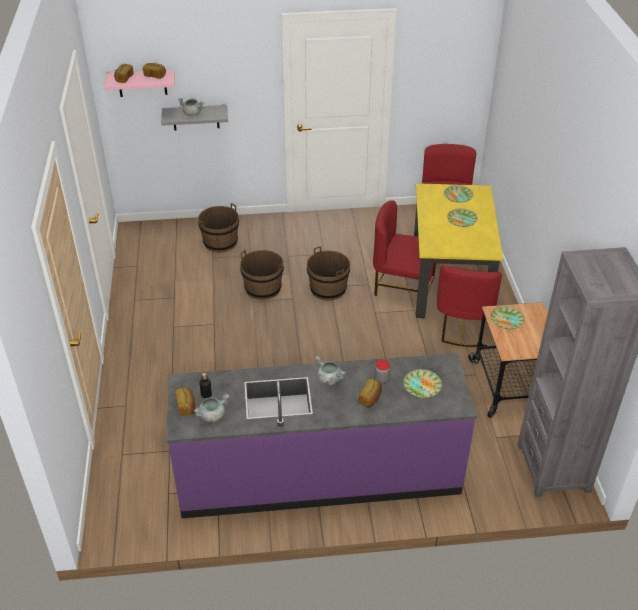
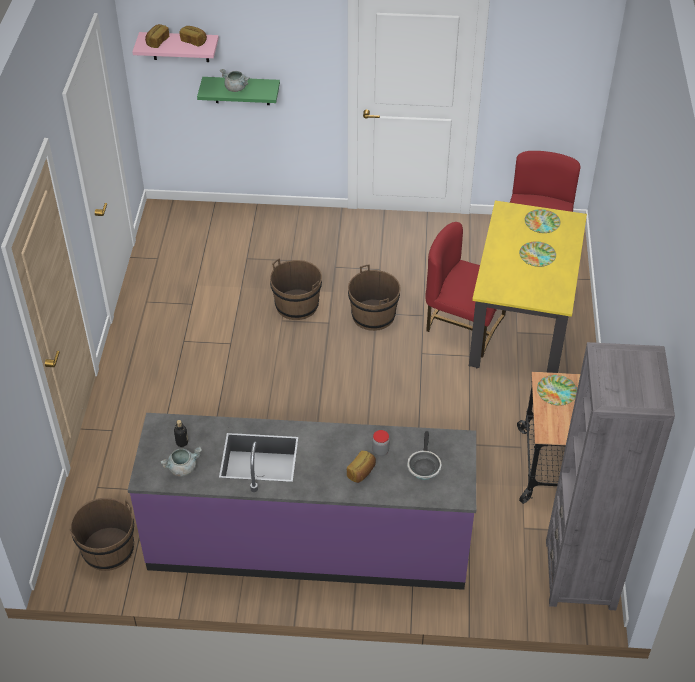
camera: 10 degrees right, 5 degrees up
(186, 406) = (157, 453): bread -> none
(195, 117) = (241, 90): grey shelf -> green shelf
(220, 242) = (260, 239): brown bucket -> brown bucket (108, 550)
(329, 379) = (321, 443): grey cooking pot -> none
(422, 386) = (423, 465): plate -> frying pan
(462, 325) = (522, 383): red chair -> none

